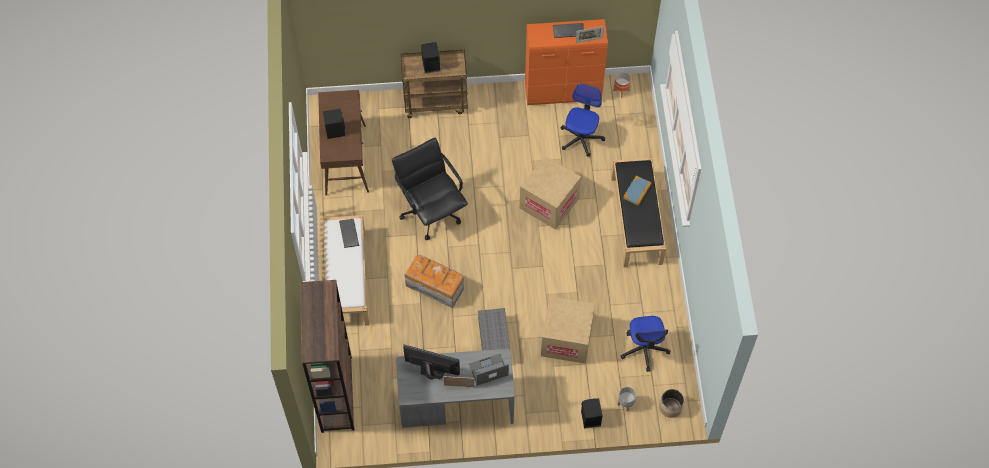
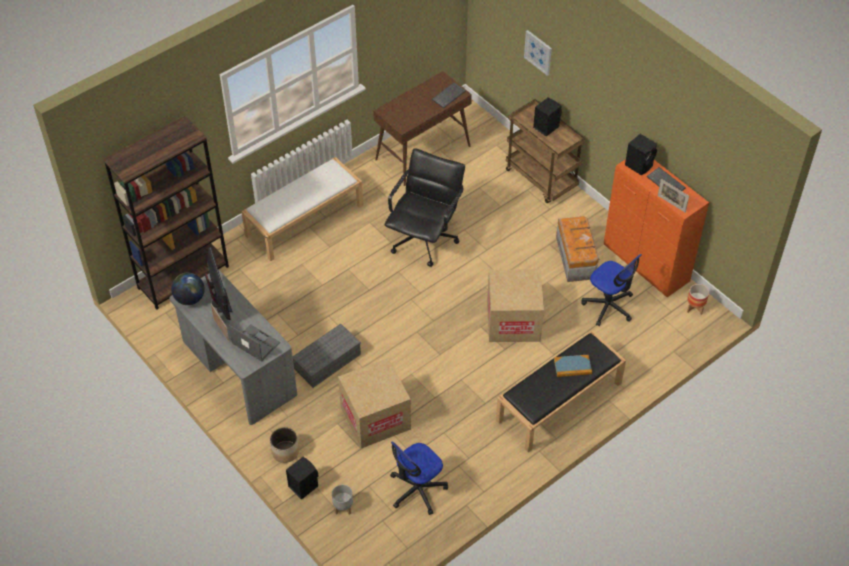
camera: 55 degrees right, 10 degrees down
(335, 130) = (415, 102): black speaker -> black speaker (639, 165)
(348, 233) = (332, 180): keyboard -> keyboard (448, 95)
(392, 20) = (538, 52): none -> picture
(412, 391) = (190, 298): none -> globe
(434, 286) = (348, 285): storage box -> storage box (575, 257)
(581, 138) = (608, 306): office chair -> office chair turned 60 degrees clockwise
(670, 407) = (368, 550): planter -> planter (285, 452)

